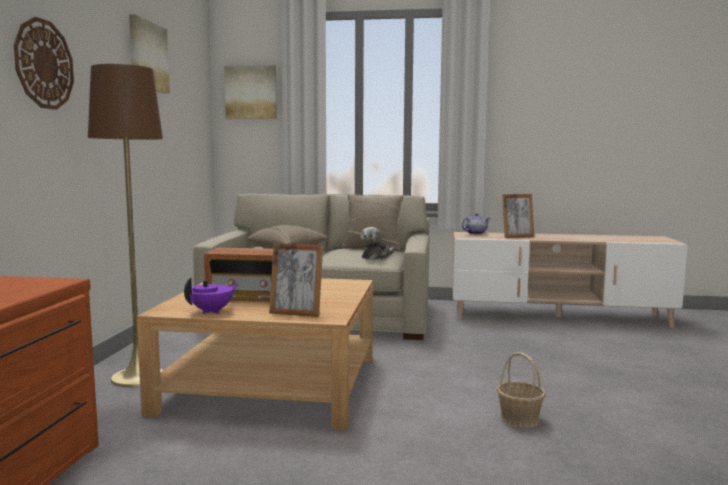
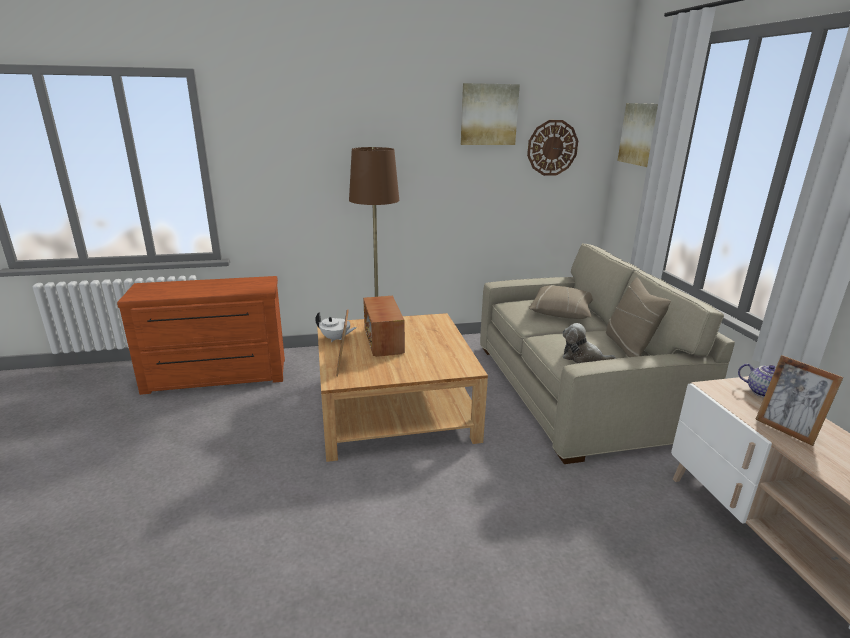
camera: 70 degrees right, 15 degrees up
(44, 64) = (350, 143): wall clock -> wall clock (552, 148)
(212, 311) = (336, 339): purple teapot -> white teapot
(519, 419) = (382, 562): basket -> none

